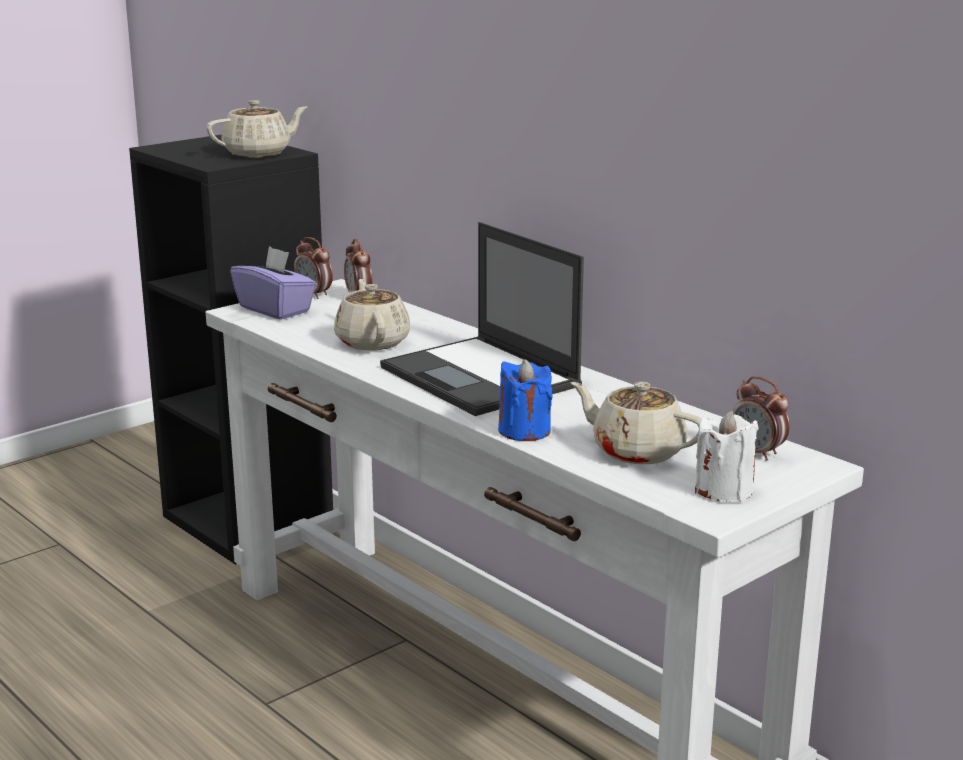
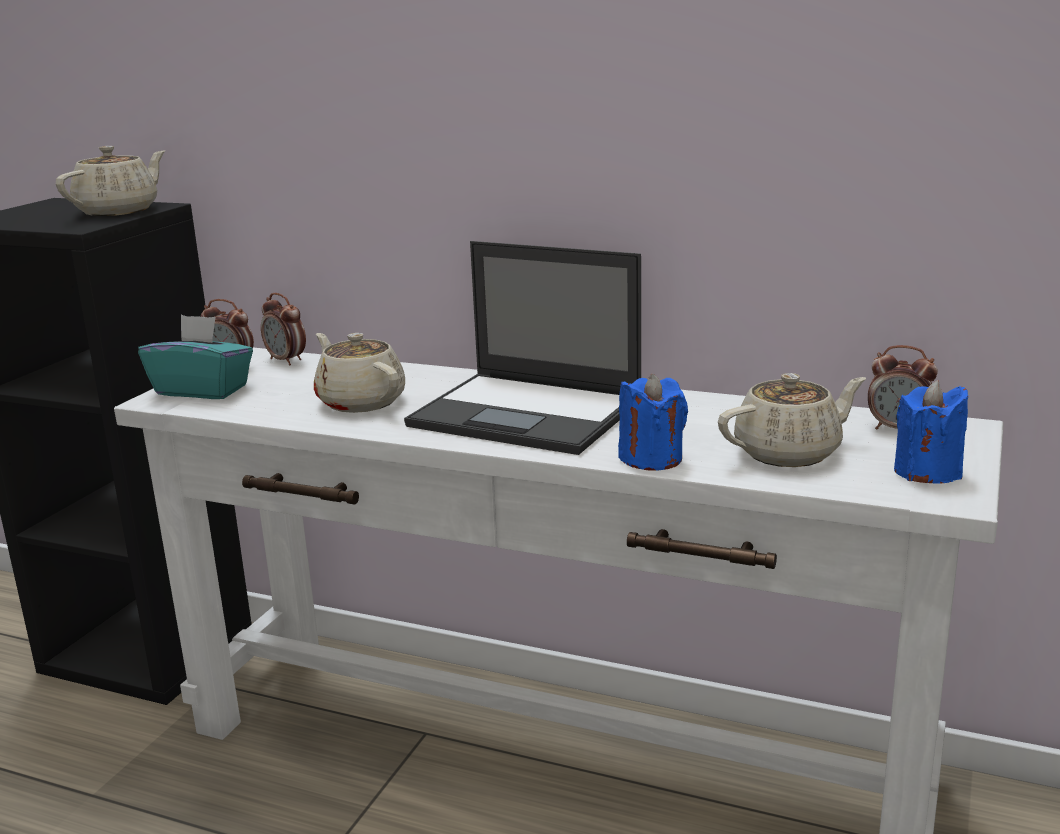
camera: 25 degrees left, 0 degrees up
(275, 309) = (202, 390): purple tissue box -> turquoise tissue box
(636, 451) = (789, 453): beige teapot -> beige teapot turned 150 degrees clockwise
(724, 490) = (927, 472): white candle -> blue candle

